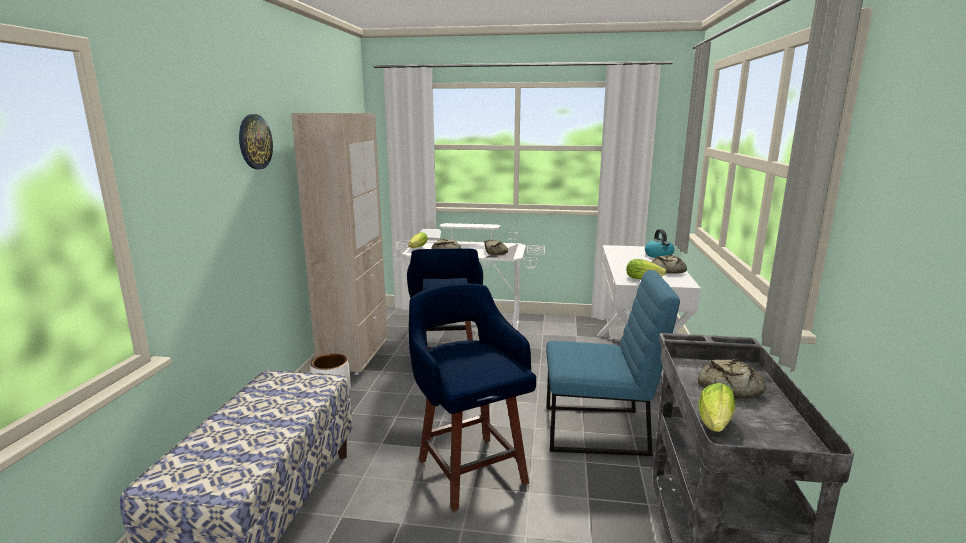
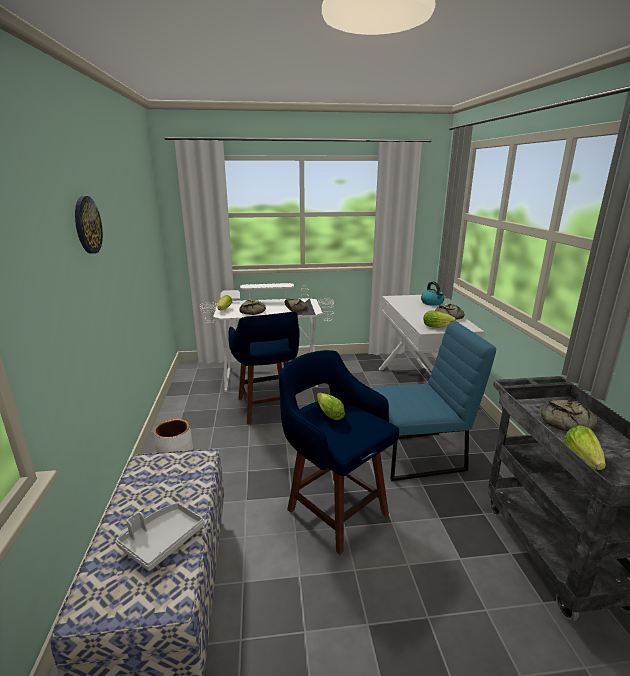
camera: 15 degrees left, 5 degrees up
(249, 441) = (162, 541): none -> grey tray
(355, 358) = (183, 417): beige cabinet -> none
(463, 351) = (328, 413): none -> lettuce

